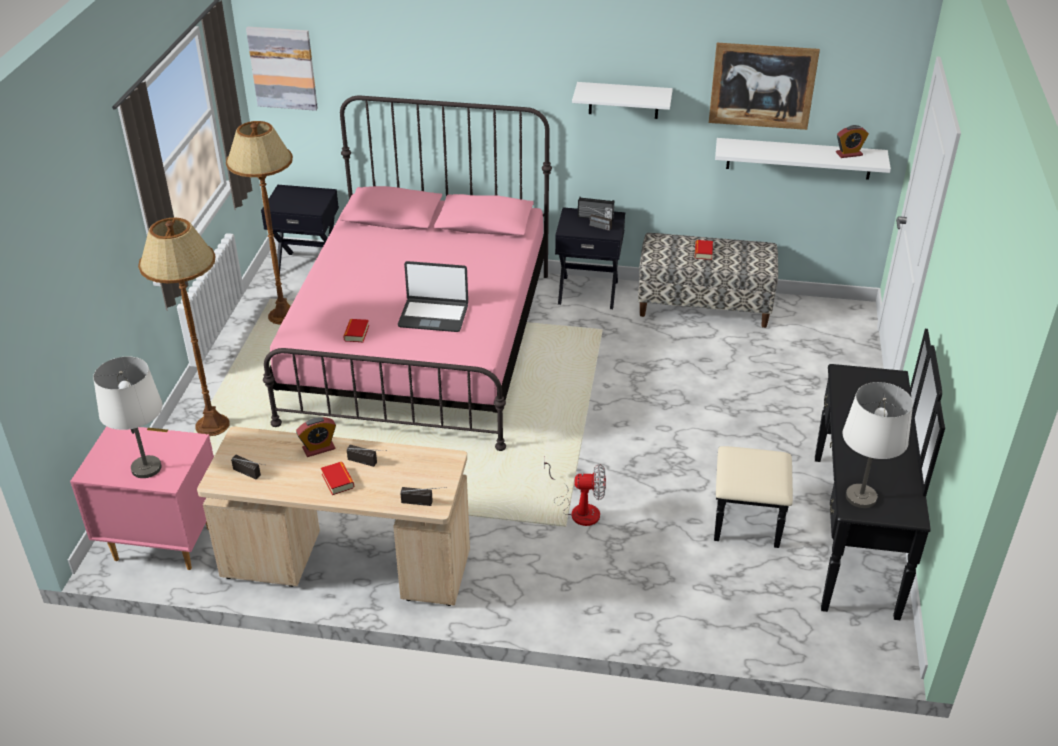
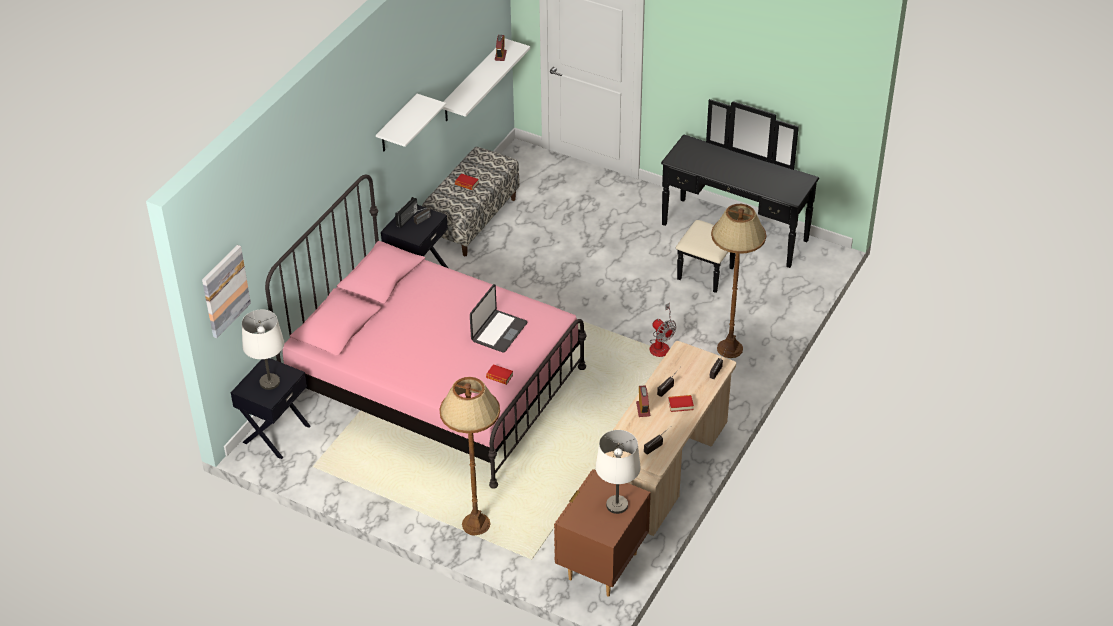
camera: 70 degrees left, 5 degrees up
(164, 543) = (601, 566): pink nightstand -> brown nightstand
(283, 316) = (345, 461): brown floor lamp -> brown floor lamp (729, 349)
(578, 509) = (661, 344): fan -> fan turned 120 degrees clockwise
(762, 86) = (452, 51): picture -> none
(861, 497) = (785, 192): white table lamp -> white table lamp (270, 382)

